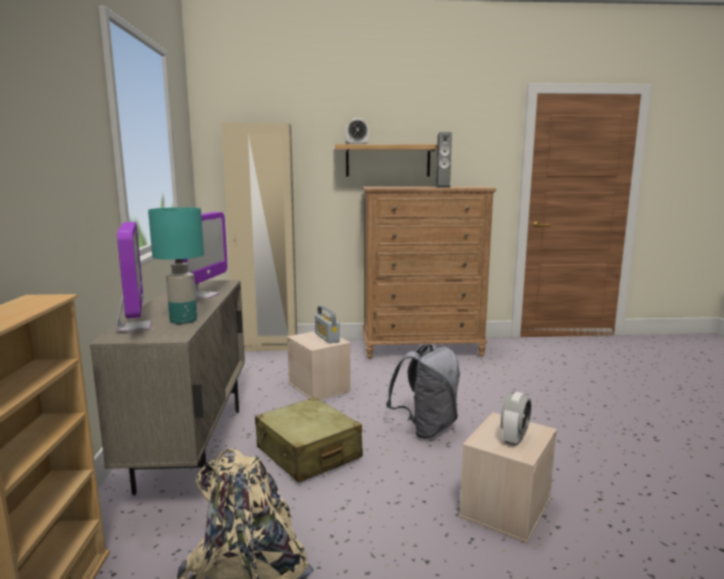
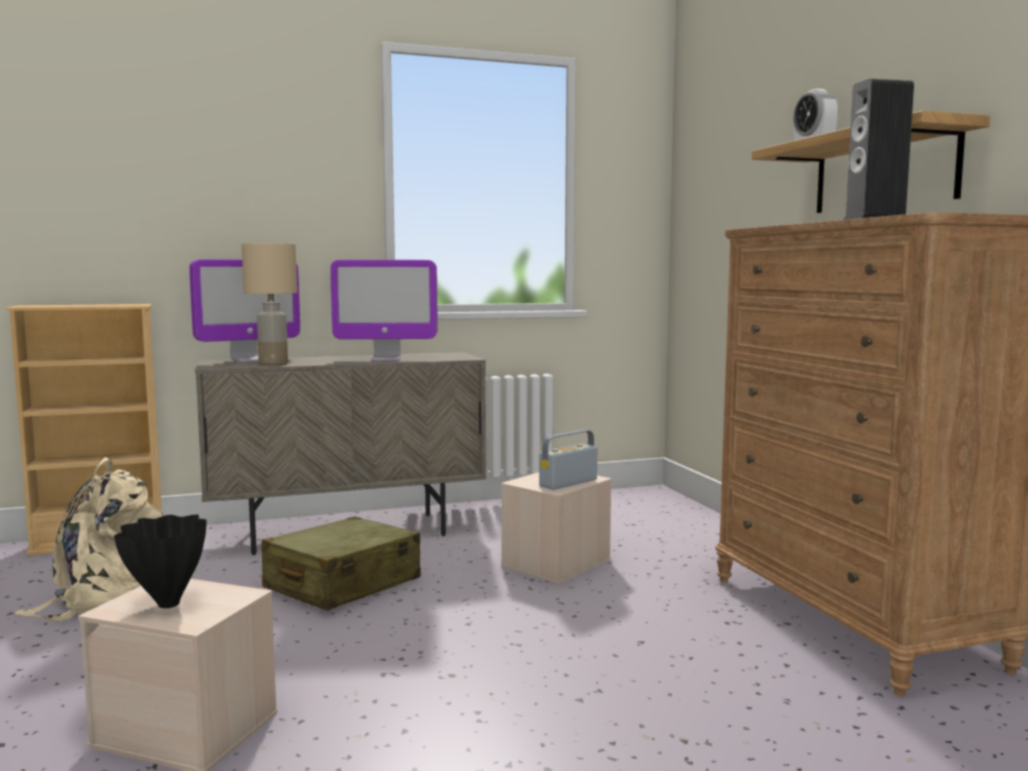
camera: 75 degrees right, 5 degrees down
(184, 320) = (274, 364): turquoise table lamp -> beige table lamp
(266, 347) = (685, 513): beige wardrobe -> none
(426, 428) = (443, 652): grey backpack -> none
(514, 438) = (168, 603): alarm clock -> black vase

